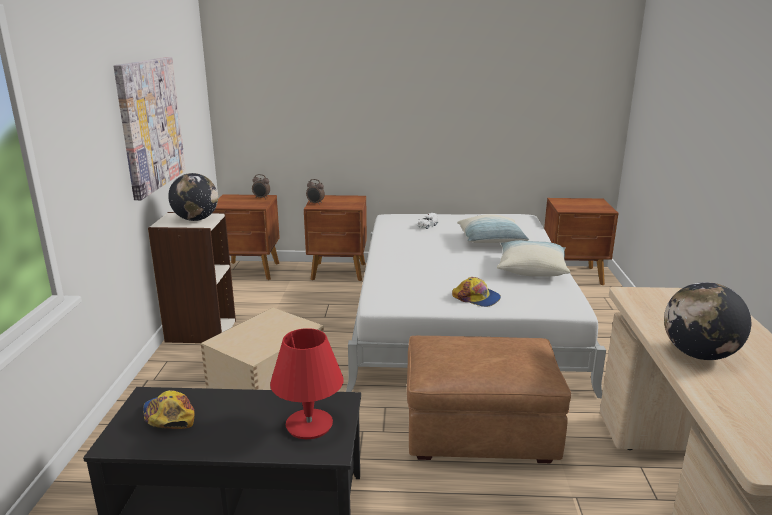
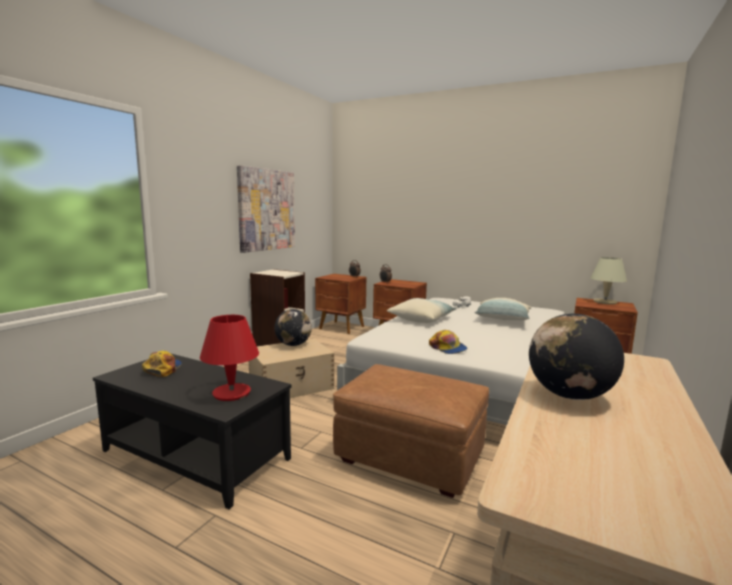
camera: 25 degrees right, 10 degrees down
(196, 219) = (282, 273): globe -> globe (293, 345)
(531, 269) = (518, 340): pillow -> pillow (421, 319)
(579, 201) = (605, 302): none -> beige table lamp

